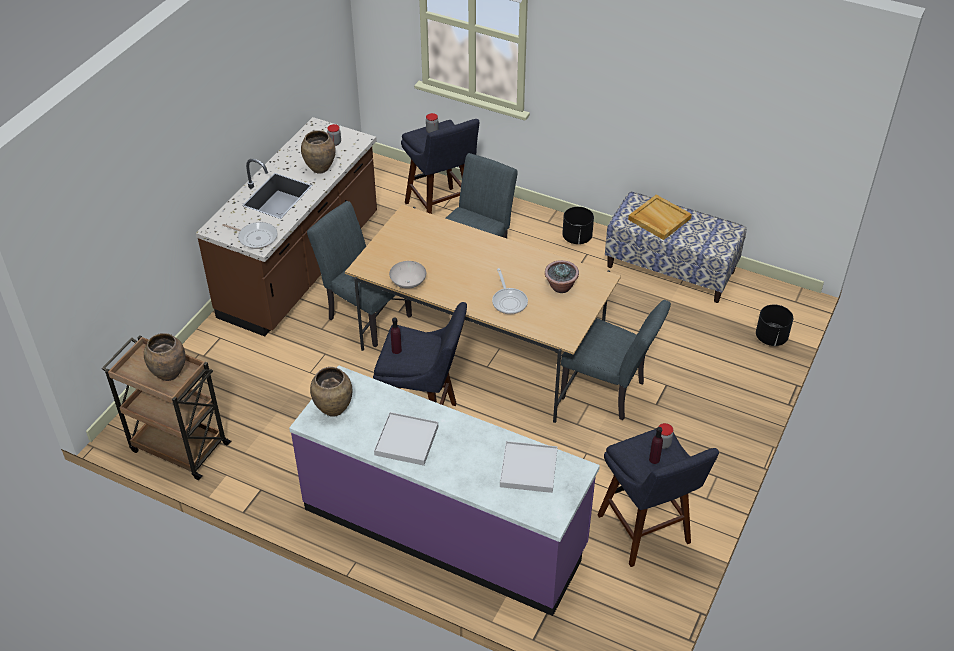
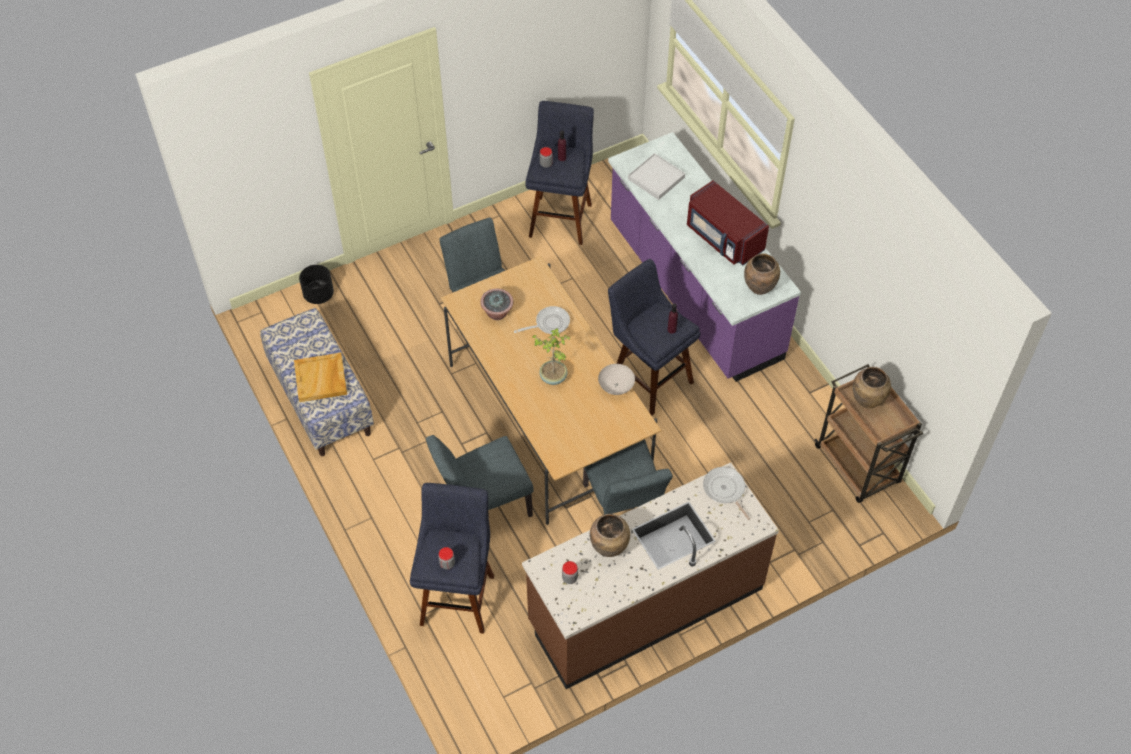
camera: 145 degrees left, 10 degrees up
(406, 441) = (723, 238): white tray -> red microwave
(466, 265) = (553, 377): none -> potted plant
(509, 301) = (549, 323): frying pan -> frying pan turned 45 degrees clockwise
(577, 238) = (363, 482): black planter -> none

